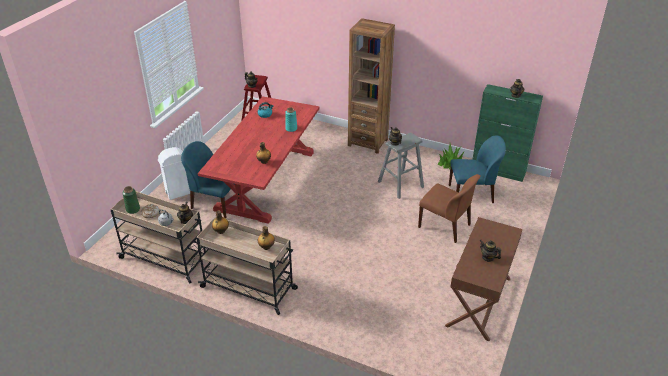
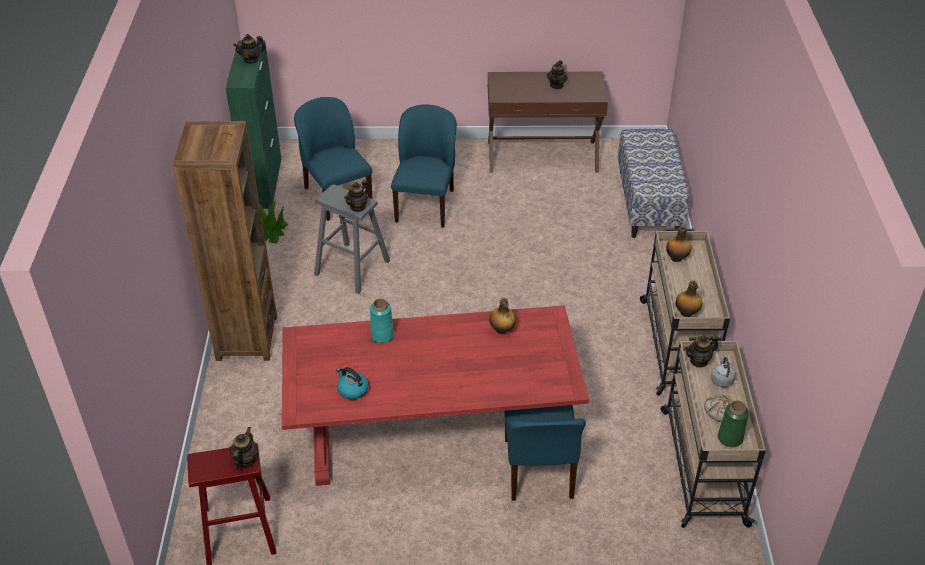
camera: 115 degrees left, 5 degrees up
(178, 193) = (546, 542): white trash can -> none
(391, 338) = (648, 203): none -> bench
(445, 226) = (425, 205): brown chair -> blue chair

